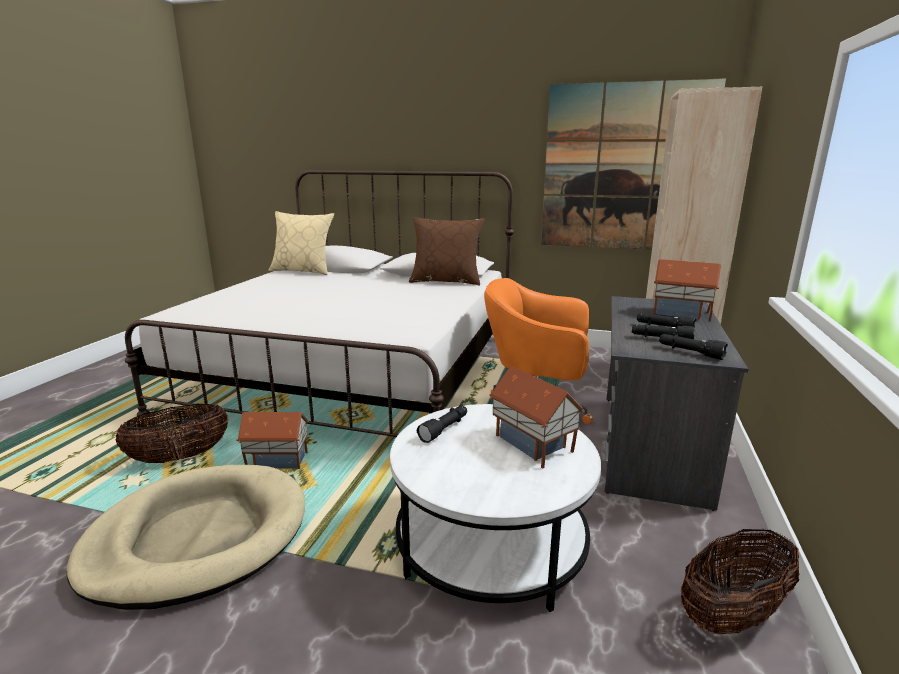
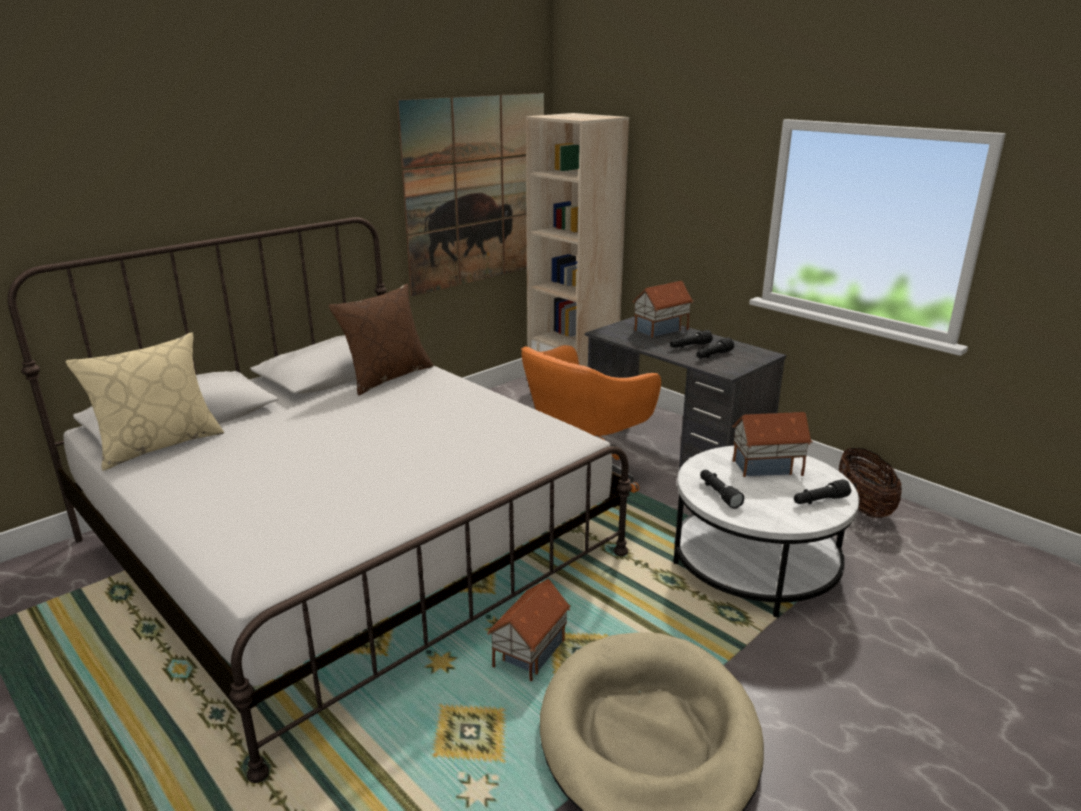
camera: 60 degrees left, 5 degrees up
(180, 457) = (446, 740): basket -> none
(690, 352) = (747, 358): black flashlight -> black flashlight (819, 501)

